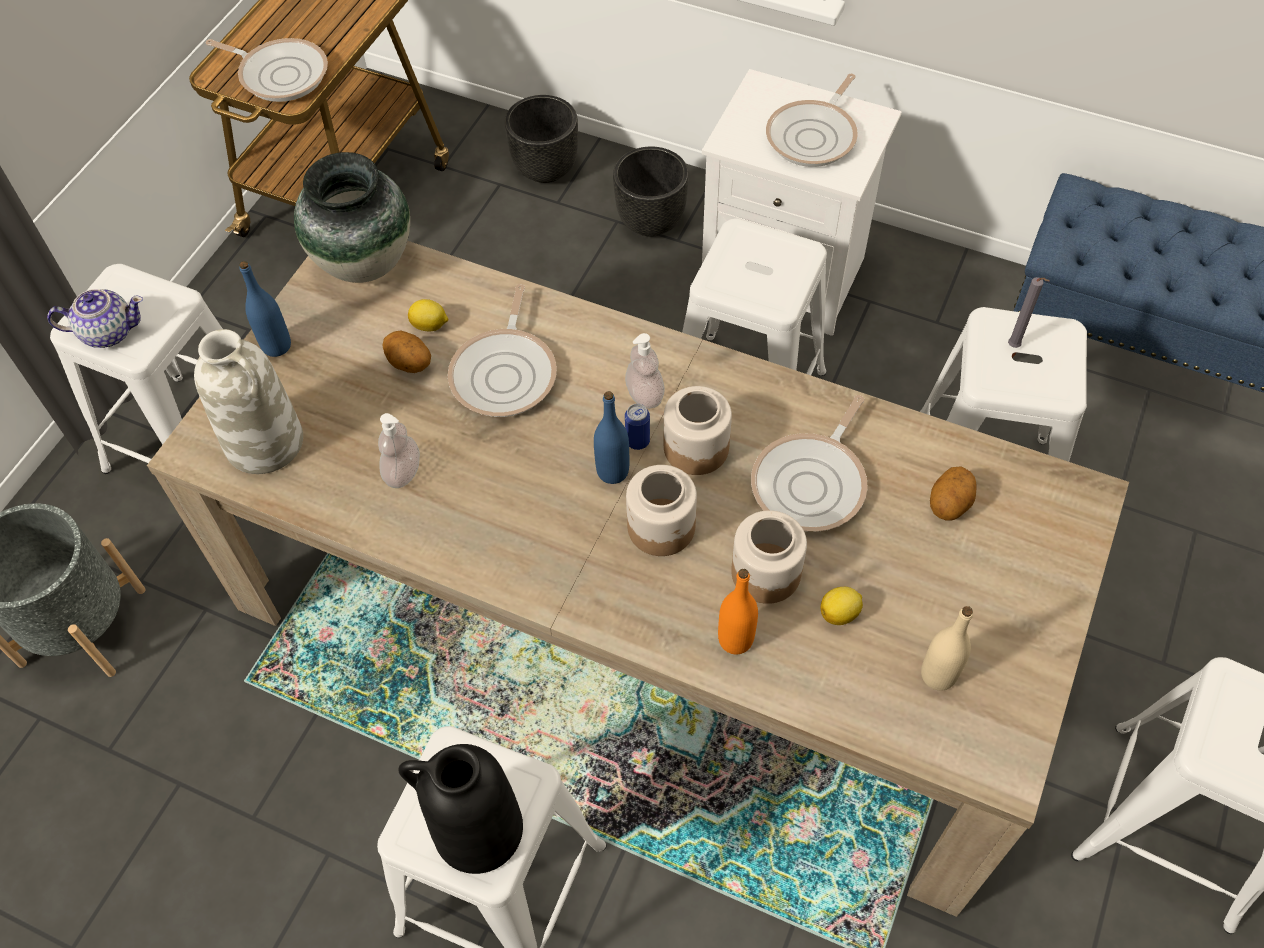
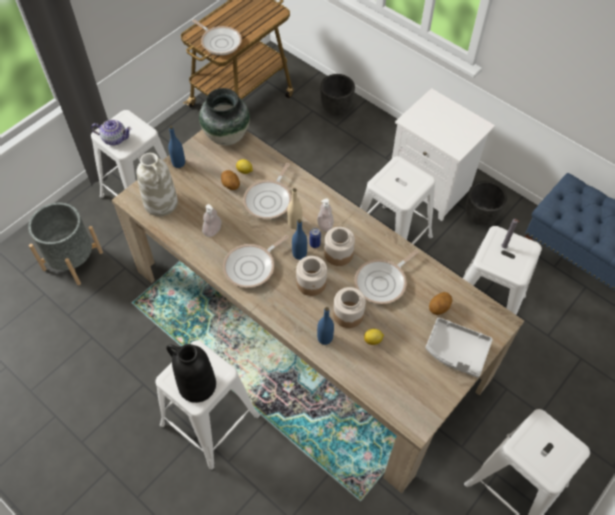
camera: 15 degrees right, 0 degrees up
(652, 222) = (376, 146): black planter -> black planter (481, 217)
(735, 639) = (325, 338): orange bottle -> blue bottle
(814, 136) = (449, 127): frying pan -> frying pan (252, 267)
(938, 675) = (405, 377): beige bottle -> beige bottle (295, 224)
(1021, 586) = (456, 351): none -> grey tray

